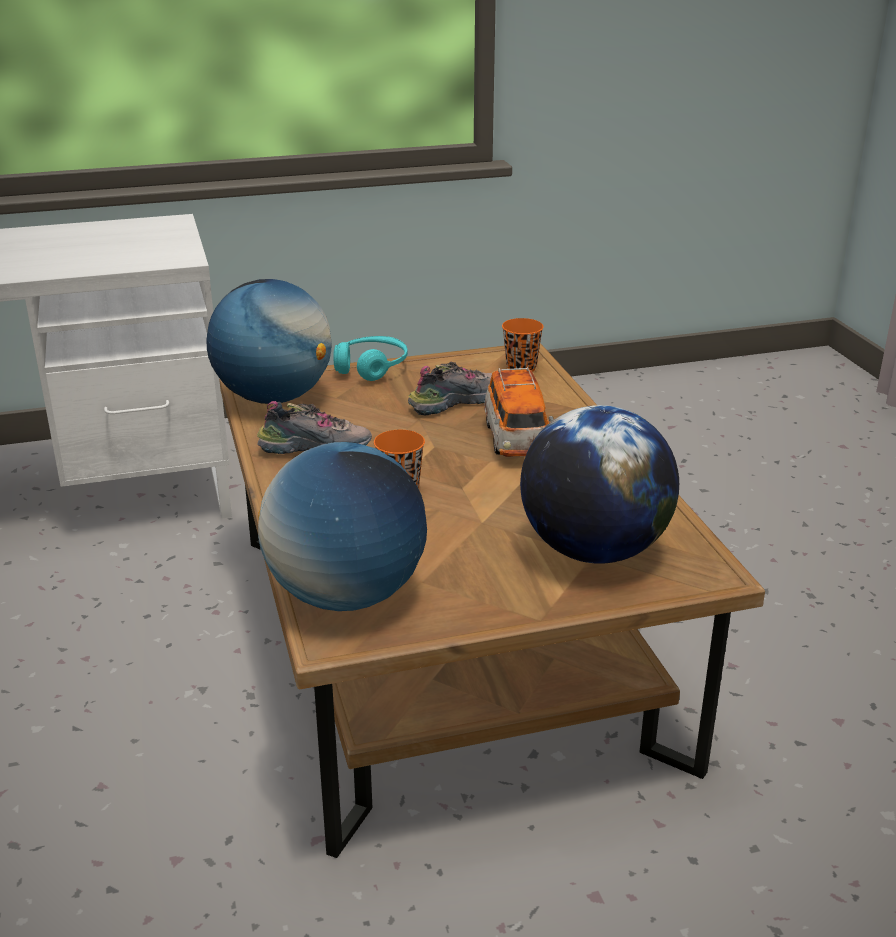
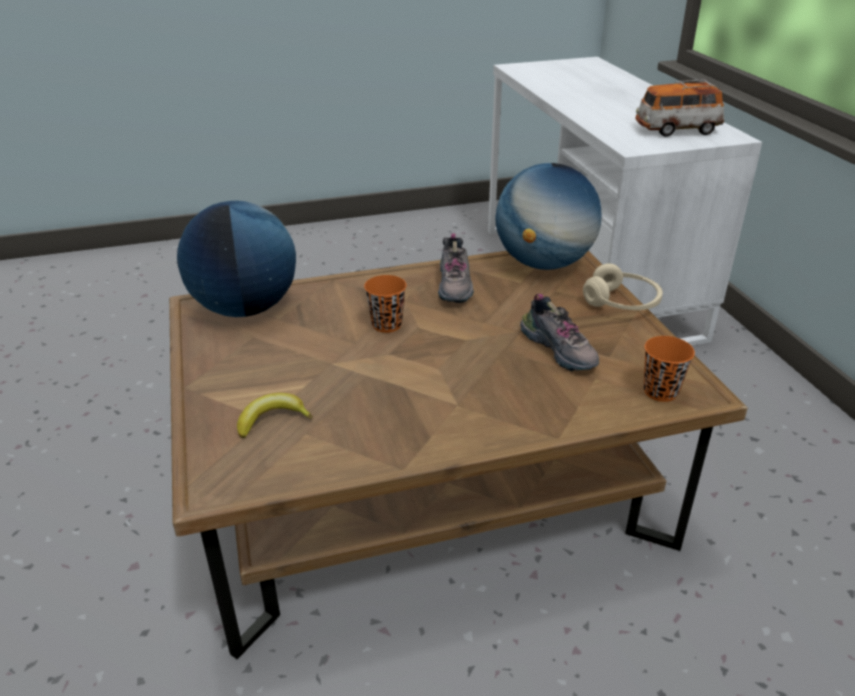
camera: 90 degrees right, 5 degrees up
(371, 367) = (622, 303): turquoise headphones -> beige headphones
(516, 440) = (481, 384): toy car -> toy car (676, 130)
(594, 551) = (272, 420): globe -> banana

